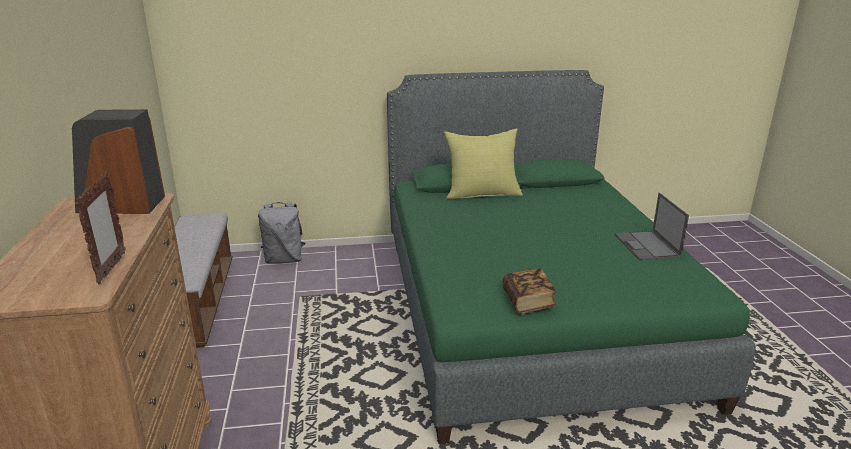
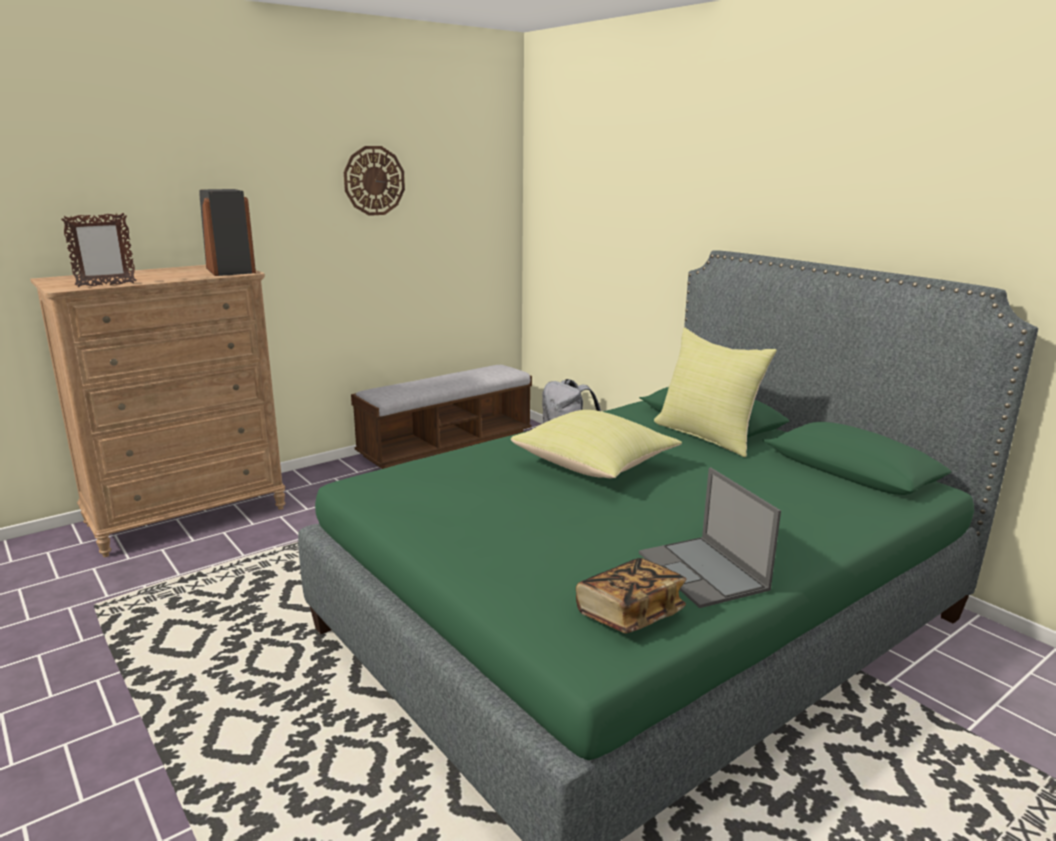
camera: 60 degrees right, 5 degrees down
(98, 67) = (374, 181): none -> wall clock
(501, 233) = (596, 467): none -> yellow pillow
(528, 301) = (413, 512): book -> book (629, 614)
(647, 246) = (703, 572): laptop -> laptop turned 75 degrees counterclockwise

